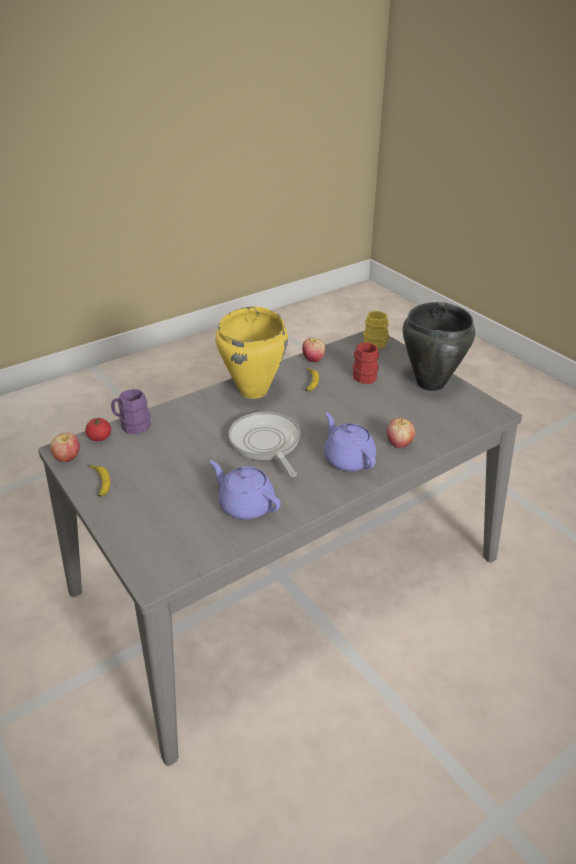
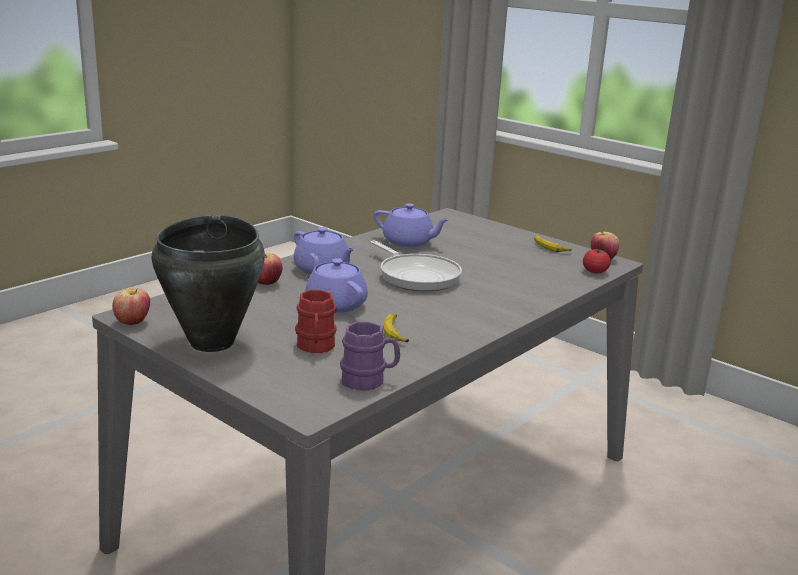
camera: 165 degrees right, 15 degrees down
(132, 425) = (576, 281): purple mug -> purple mug (369, 380)
(254, 390) = (467, 319): yellow cooking pot -> none
(313, 359) = (405, 363): apple -> apple (132, 322)
(345, 413) = (335, 304): none -> purple teapot
(376, 345) = (300, 395): yellow mug -> none

